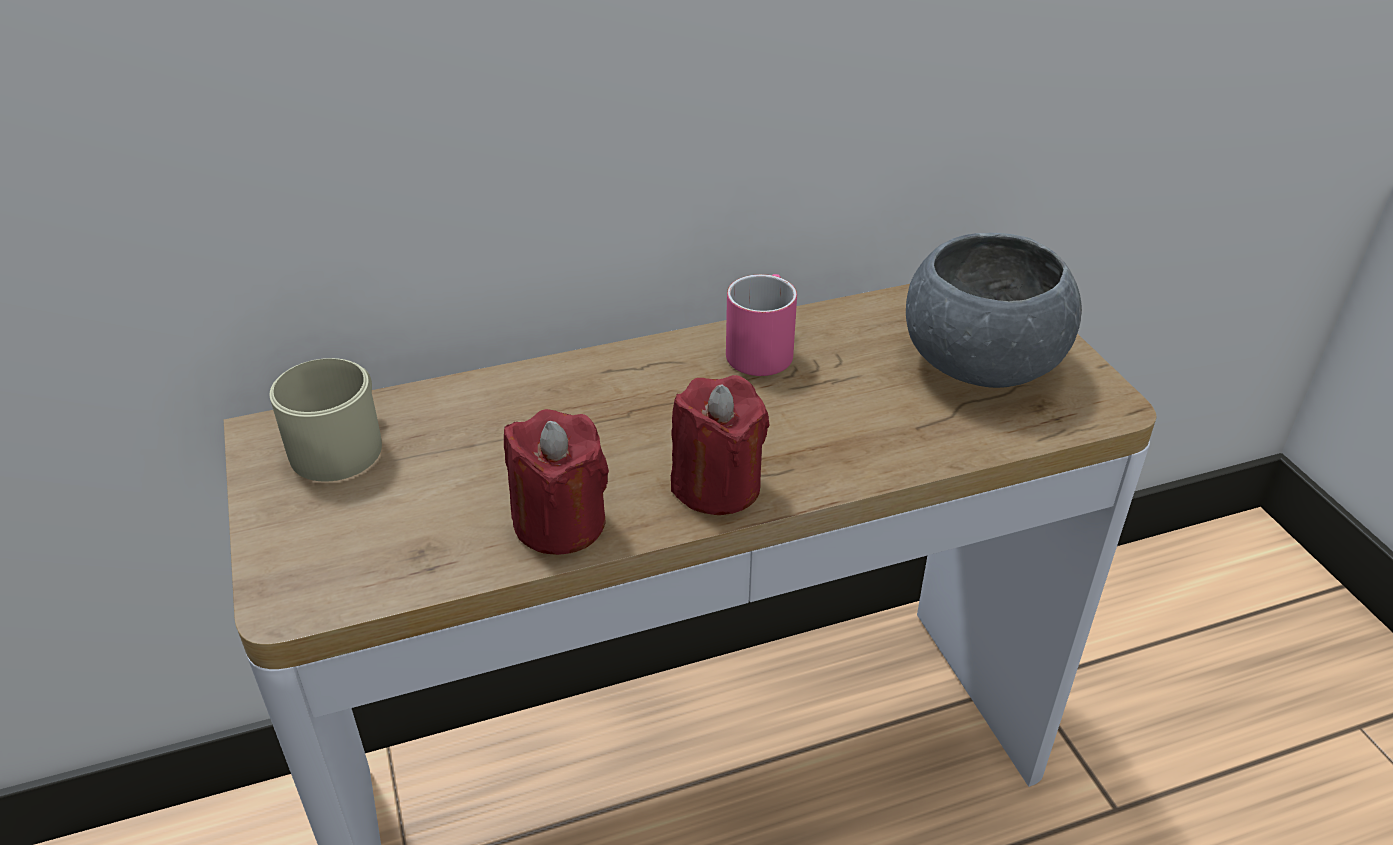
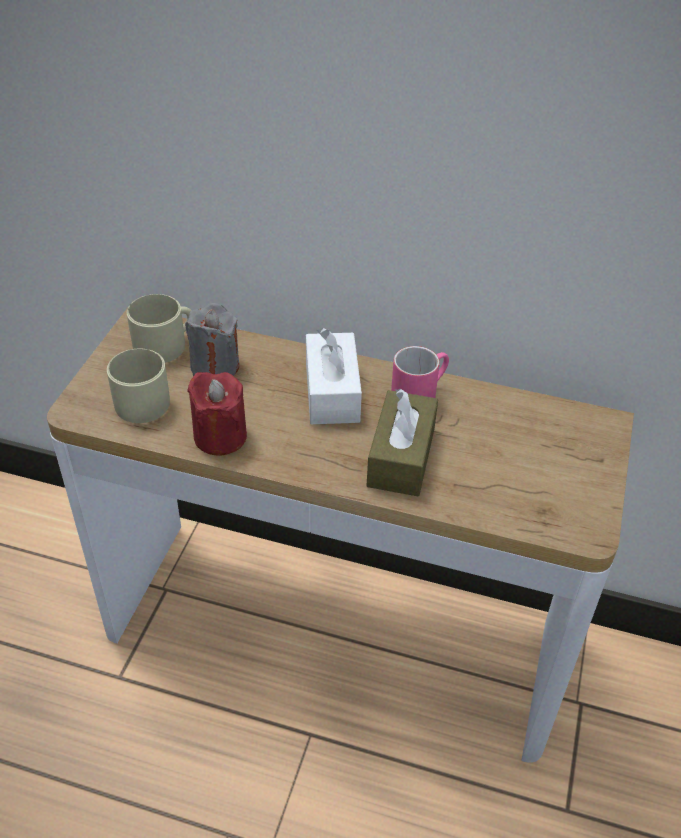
camera: 35 degrees right, 5 degrees up
(384, 531) = (142, 398): none -> beige mug
(452, 438) = (215, 366): none -> grey candle
(652, 395) = (332, 392): none -> white tissue box
(717, 486) = (312, 458): red candle -> none
(822, 428) = (401, 457): none -> brown tissue box
(981, 362) = (539, 466): grey bowl -> none

